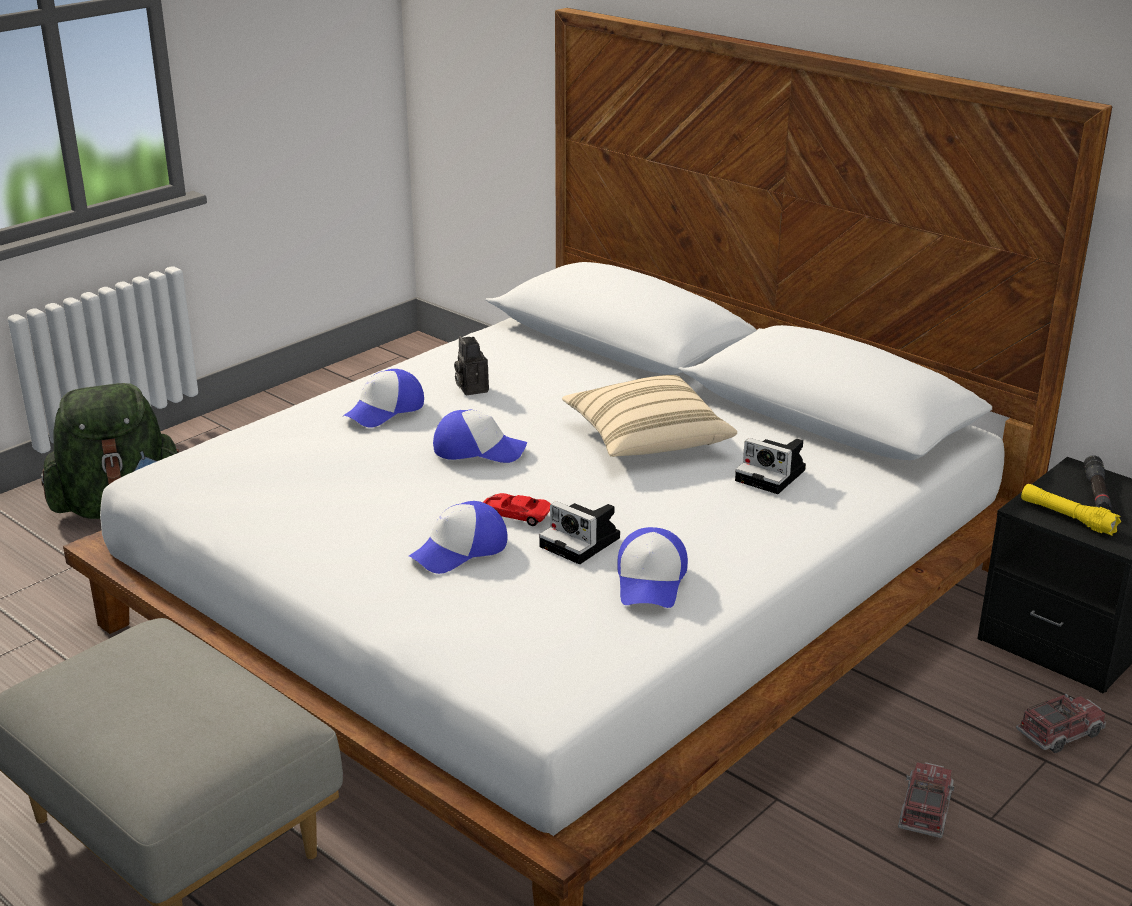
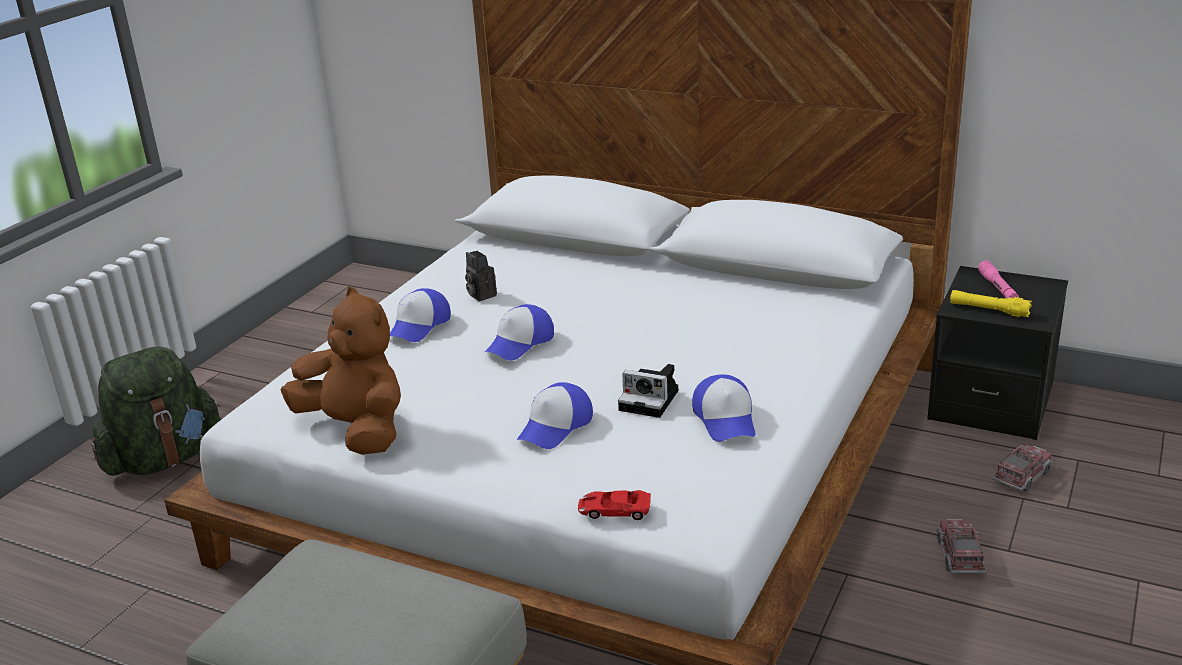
camera: 15 degrees left, 0 degrees up
(253, 511) = (357, 430): none -> brown plush toy
(478, 450) = (520, 343): cap -> cap turned 135 degrees clockwise
(515, 514) = (582, 388): red toy car -> red toy car (614, 510)
(646, 440) = (649, 310): beige pillow -> none
(773, 476) = (766, 319): camera -> none
(1096, 493) = (998, 288): black flashlight -> pink flashlight

